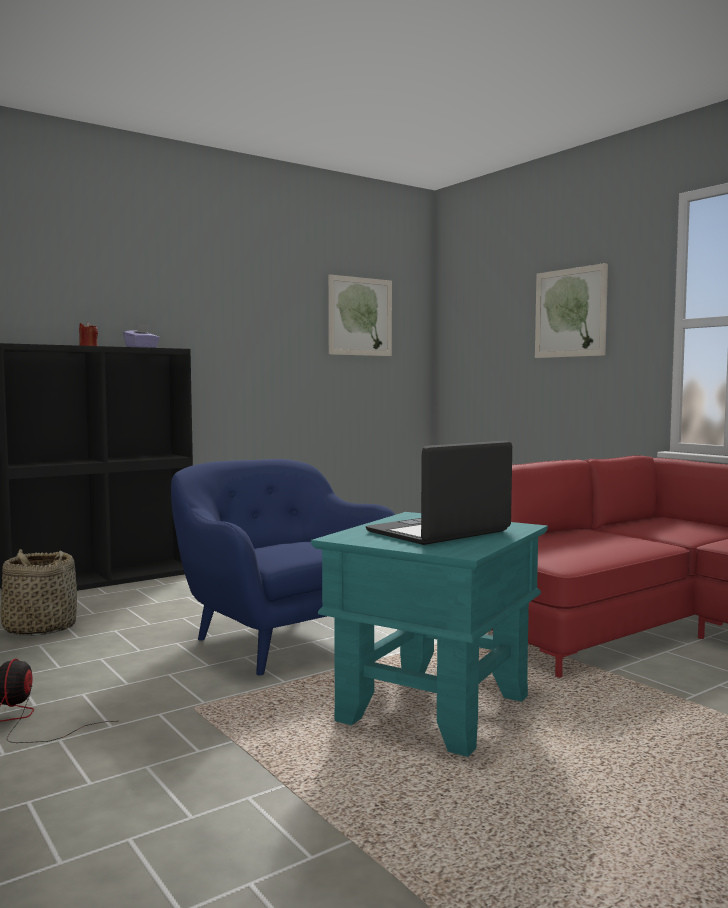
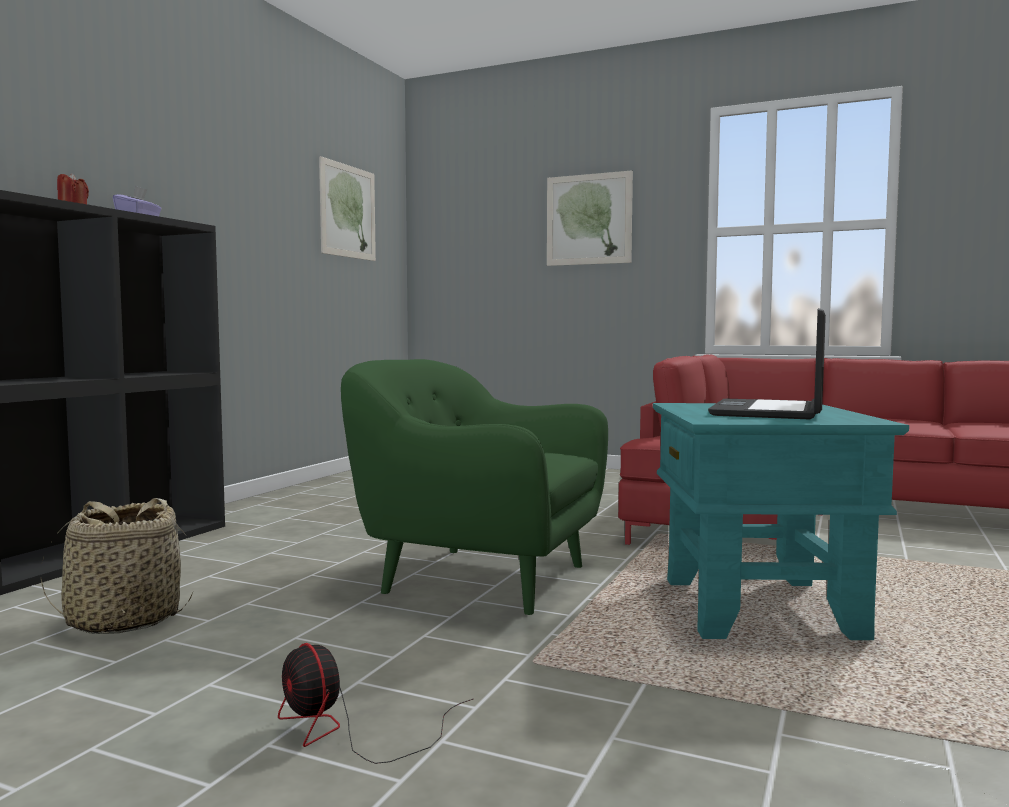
camera: 30 degrees left, 0 degrees up
(279, 640) = (479, 577): blue armchair -> green armchair

